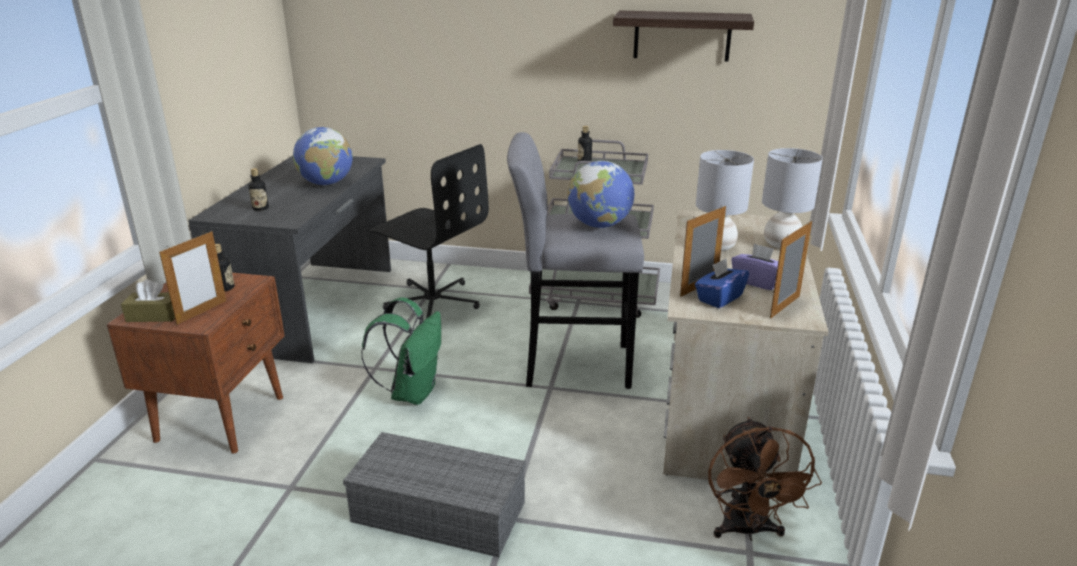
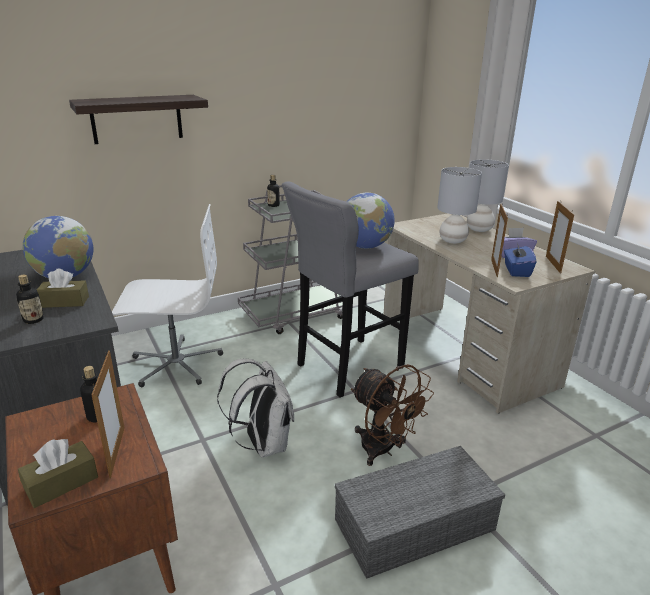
camera: 40 degrees left, 0 degrees up
(296, 201) = (64, 302): none -> brown tissue box
(412, 392) = (263, 443): green backpack -> white backpack
(432, 301) = (176, 363): black office chair -> white office chair
(682, 36) = (327, 92): shelf -> shelf (137, 119)
(747, 531) = (578, 423): brown fan -> brown fan (383, 450)

